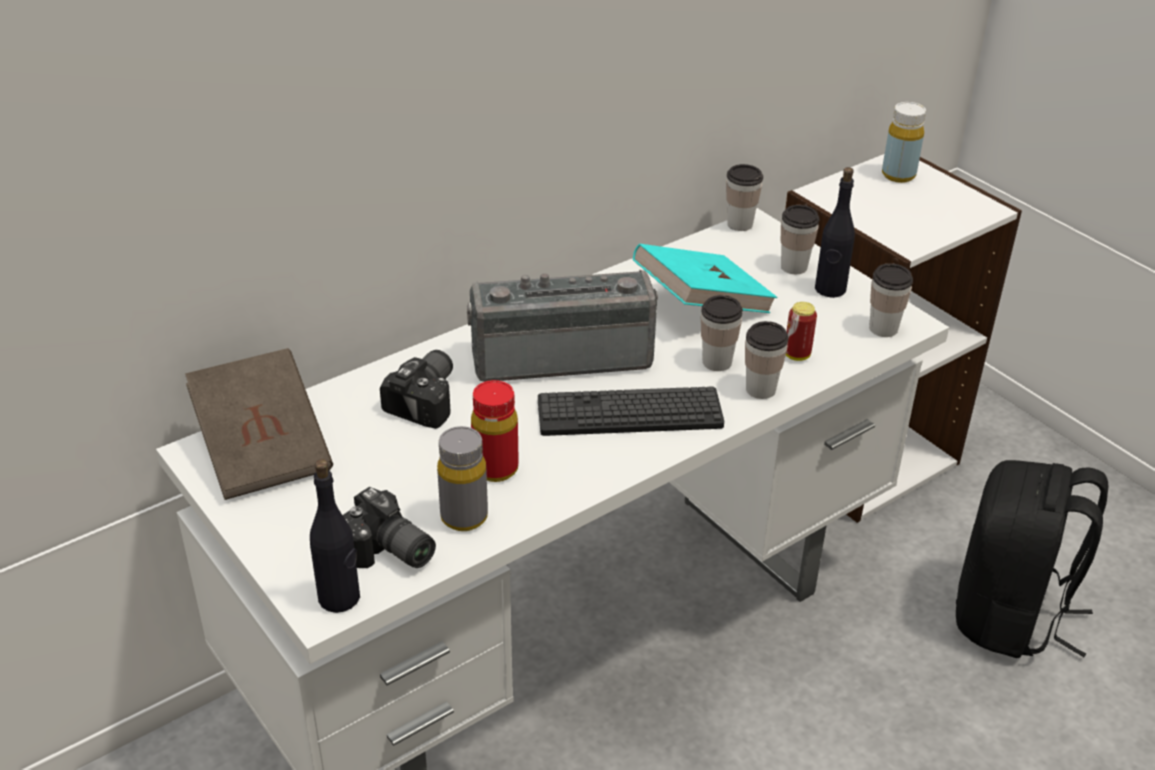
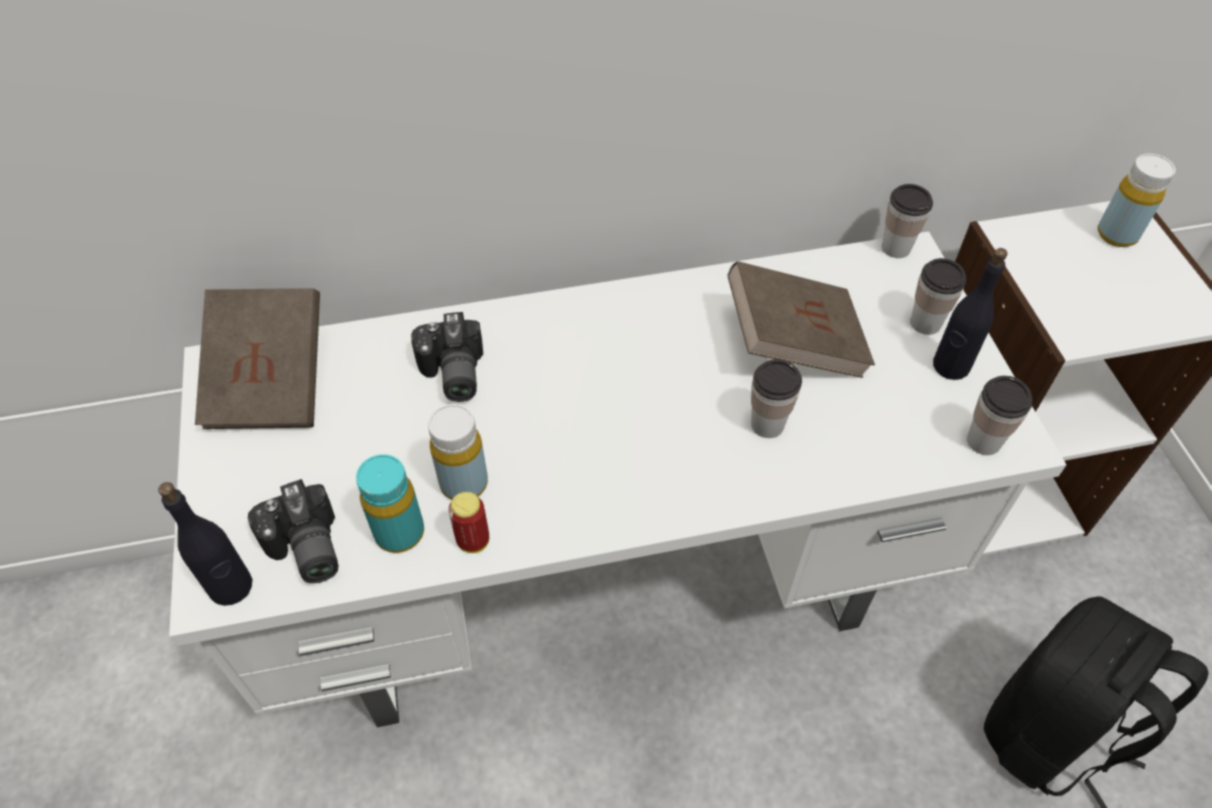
camera: 25 degrees right, 15 degrees up
(429, 400) = (451, 374): camera -> camera turned 120 degrees clockwise
(464, 517) = (399, 532): grey bottle -> turquoise bottle
(495, 469) = (464, 483): red bottle -> yellow bottle
(561, 355) = (610, 361): radio -> none
(629, 413) = (636, 460): keyboard -> none
(701, 304) = (794, 342): turquoise book -> brown book
(760, 389) = (794, 477): cup -> none
(797, 355) = (861, 445): can -> can (473, 541)

